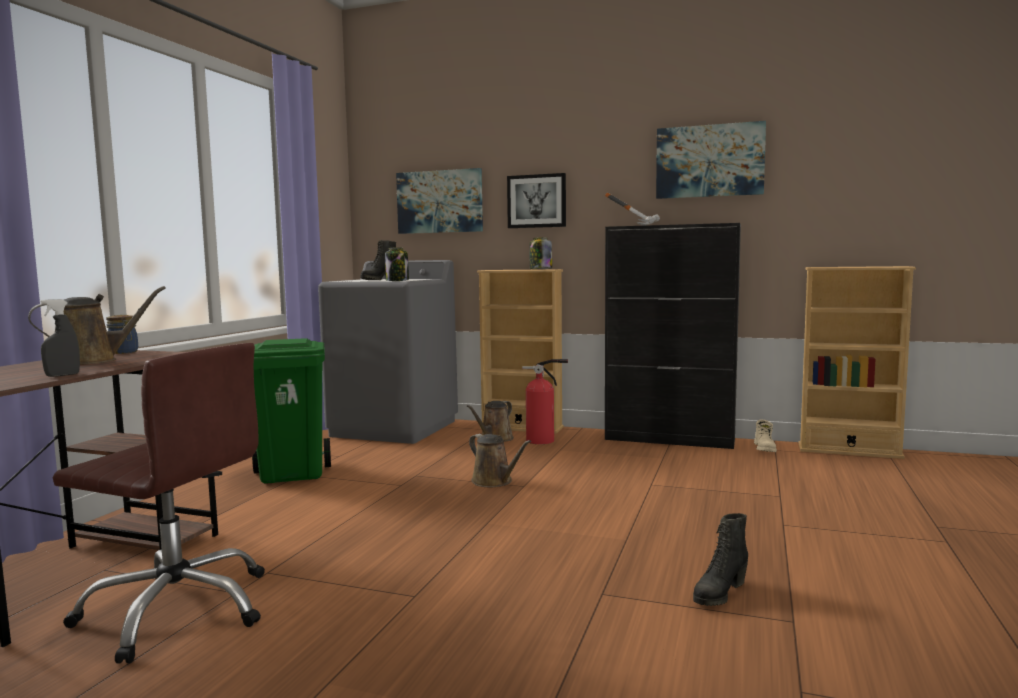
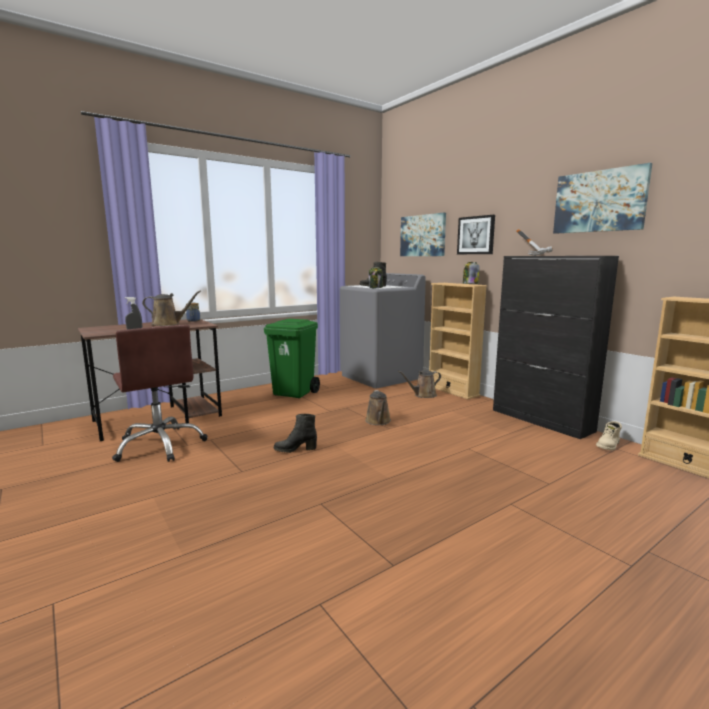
camera: 35 degrees right, 5 degrees up
(543, 441) = (451, 402): fire extinguisher -> none
(719, 593) = (381, 529): black boot -> black boot (295, 449)

